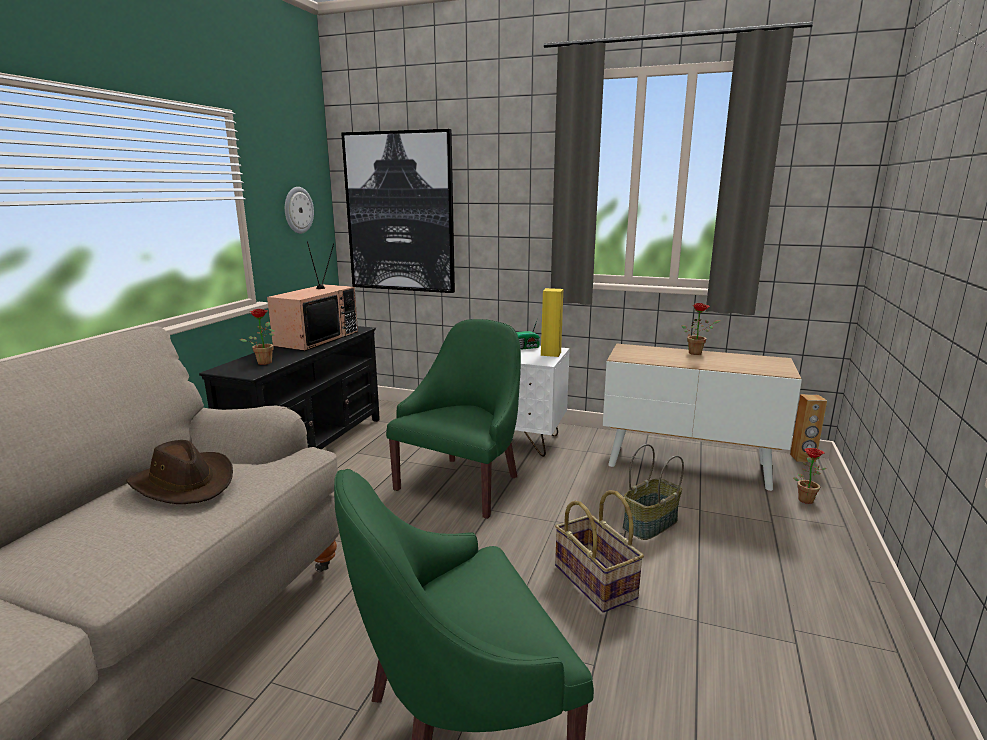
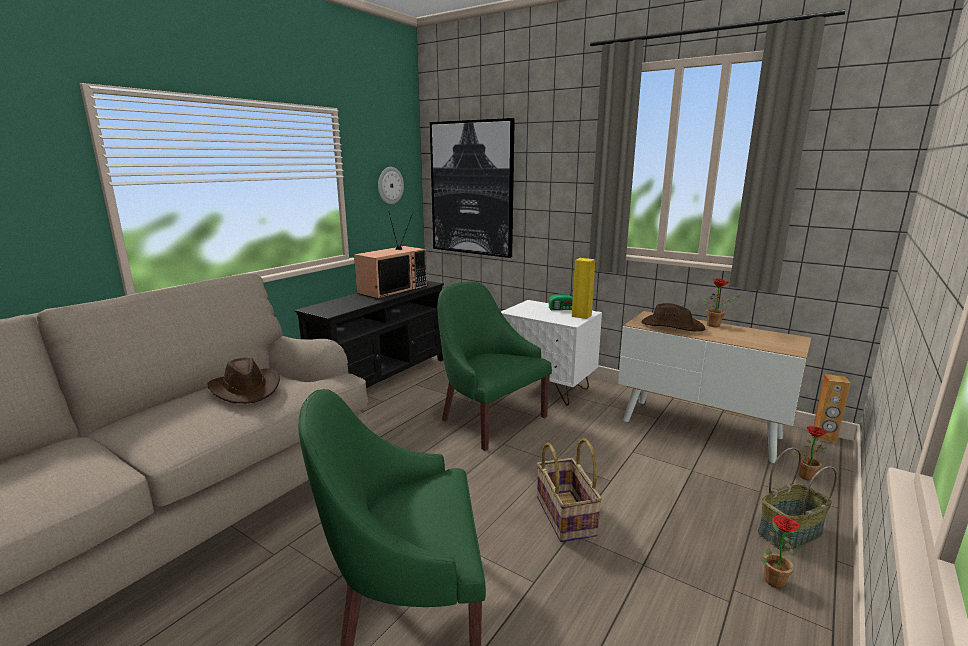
camera: 15 degrees right, 0 degrees up
(264, 362) = (344, 305): potted plant -> potted plant (771, 578)
(463, 483) = (489, 419): green armchair -> green armchair turned 90 degrees counterclockwise
(650, 525) = (638, 476): basket -> basket (790, 533)
(656, 357) = (671, 326): none -> brown hat

